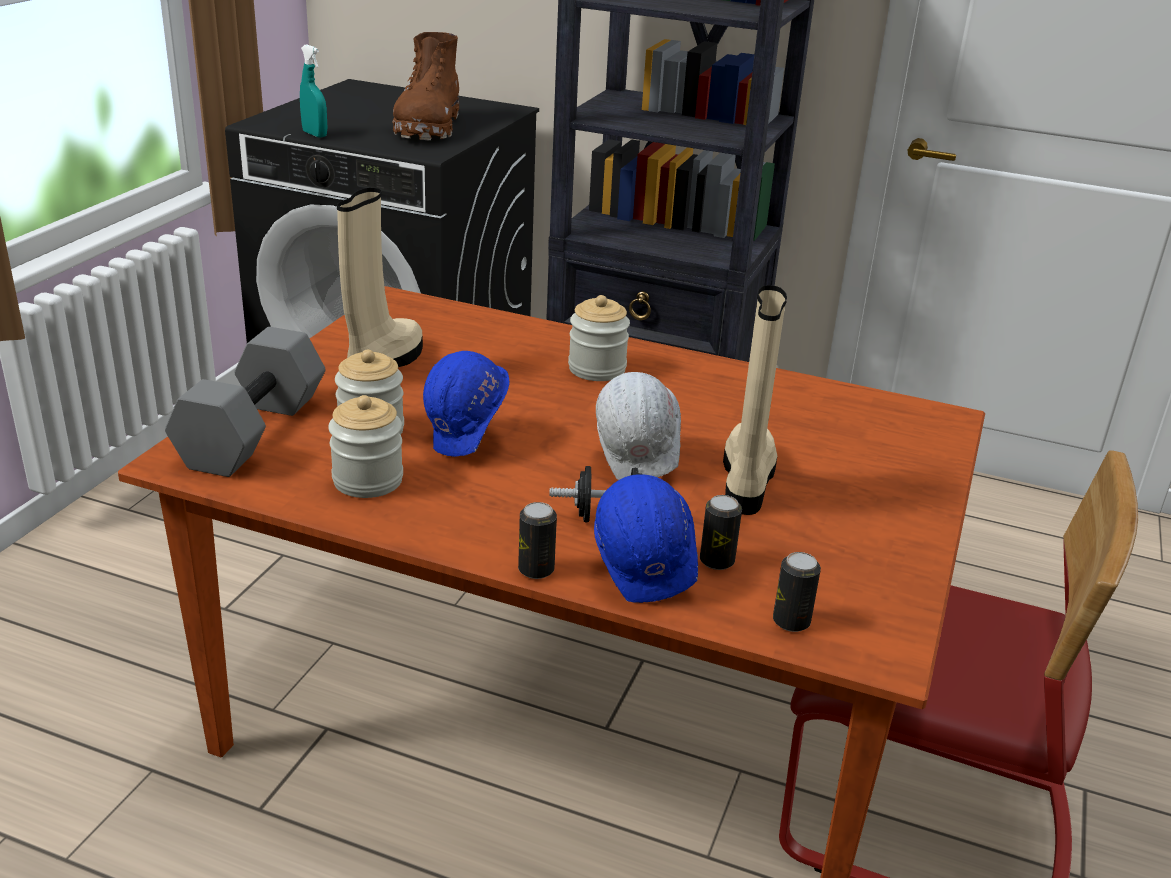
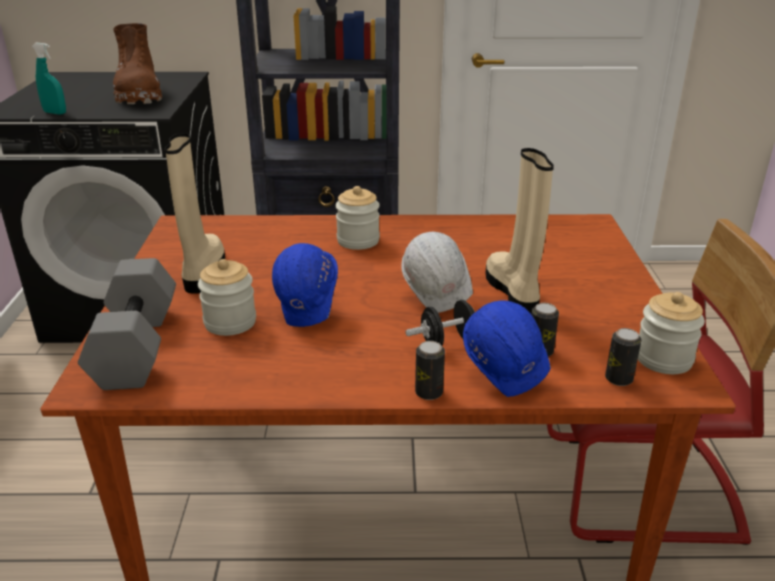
camera: 20 degrees left, 0 degrees up
(368, 480) = (256, 360): jar -> jar (663, 359)

